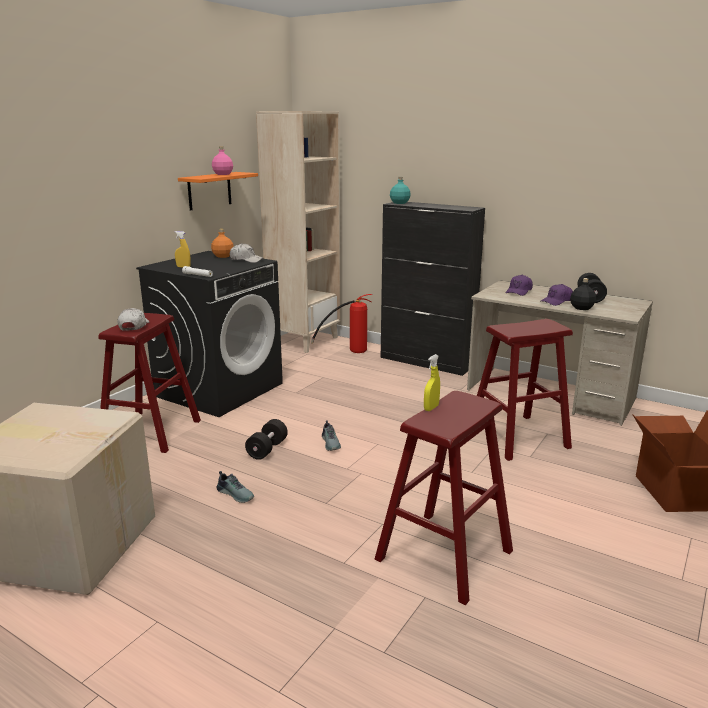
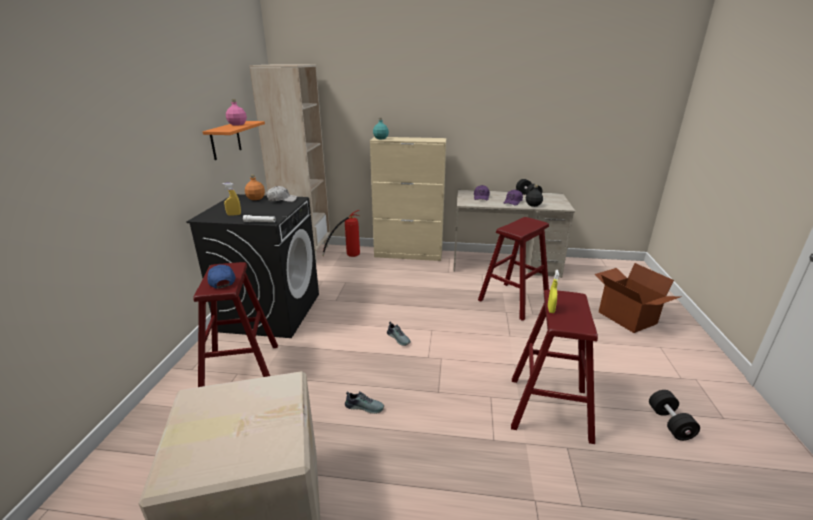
camera: 25 degrees left, 5 degrees up
(134, 326) = (222, 281): white cap -> blue cap
(267, 449) = (355, 357): black dumbbell -> black dumbbell (670, 423)
(426, 362) = (408, 254): black cabinet -> beige cabinet

